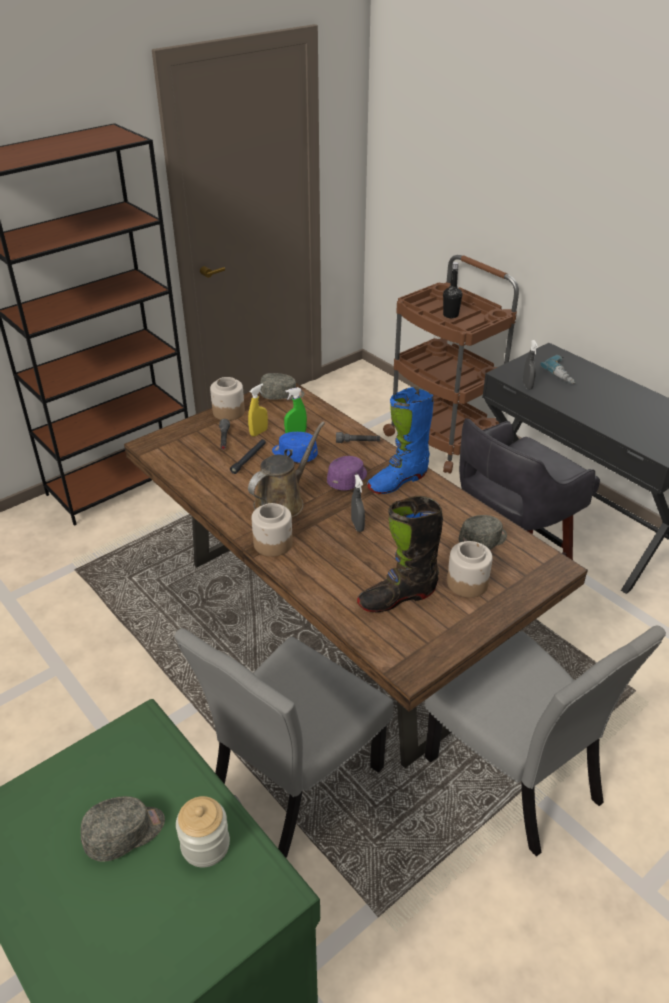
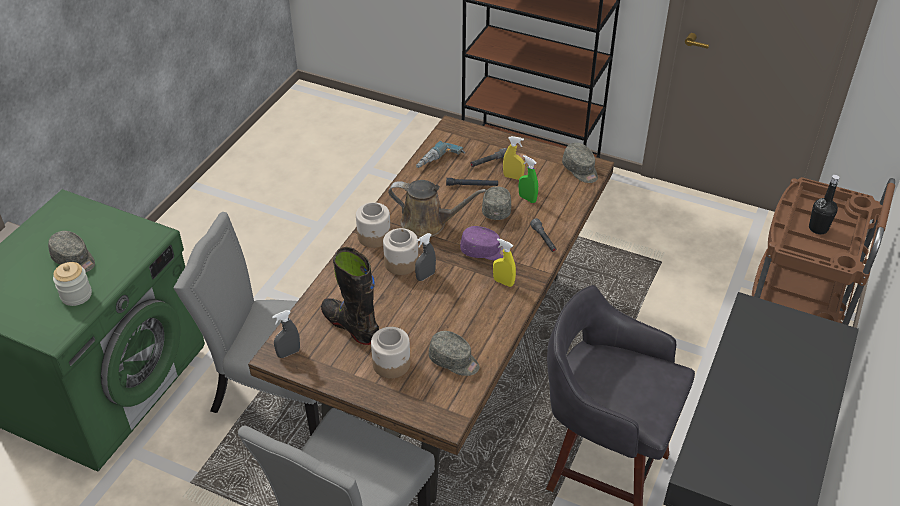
camera: 65 degrees right, 5 degrees up
(228, 412) = (529, 149): jar -> jar (401, 263)
(294, 454) = (496, 208): blue cap -> grey cap
(397, 481) = (503, 282): blue boot -> yellow spray bottle
(527, 385) = (740, 330): grey spray bottle -> grey spray bottle (288, 353)
(564, 374) = (794, 356): power drill -> power drill (440, 162)

